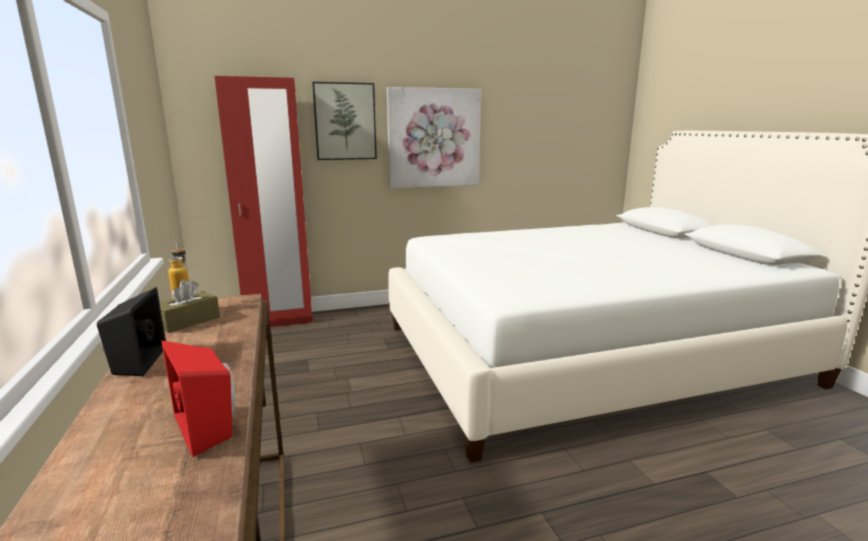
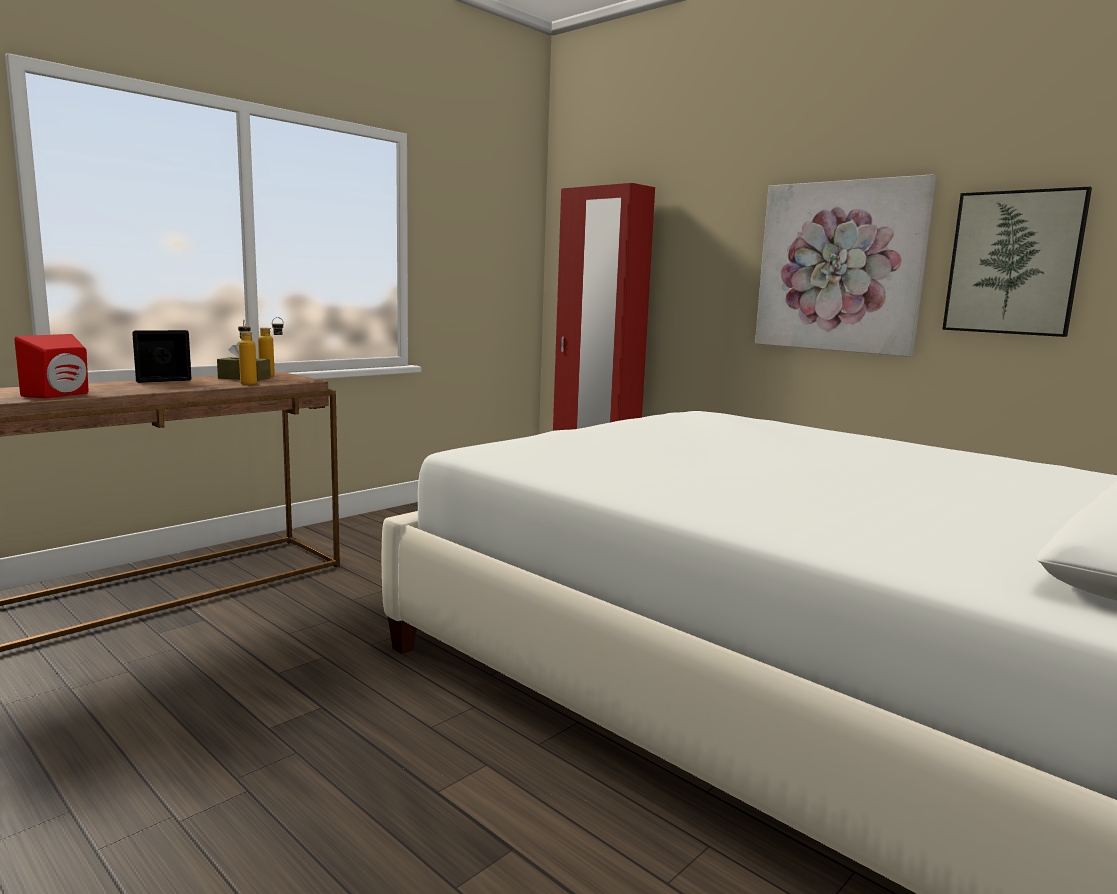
camera: 60 degrees right, 5 degrees down
(234, 322) = (247, 383): none -> bottle
(345, 121) = (711, 240): picture -> picture (1013, 263)

